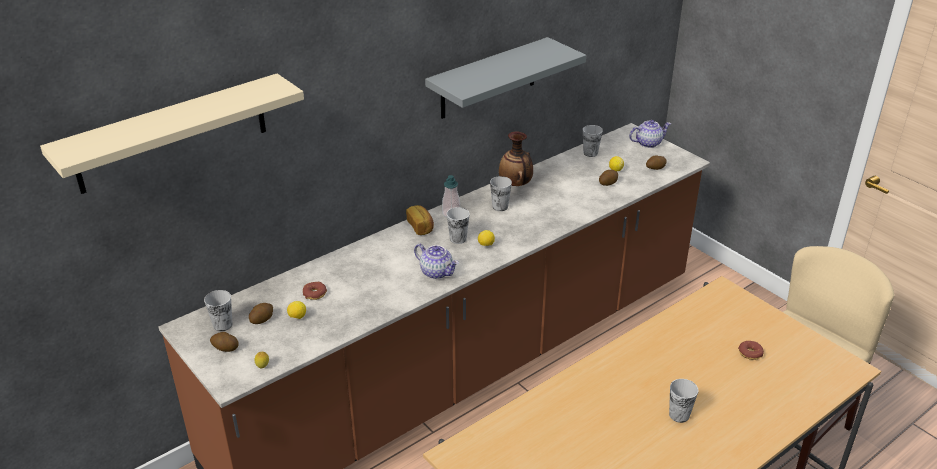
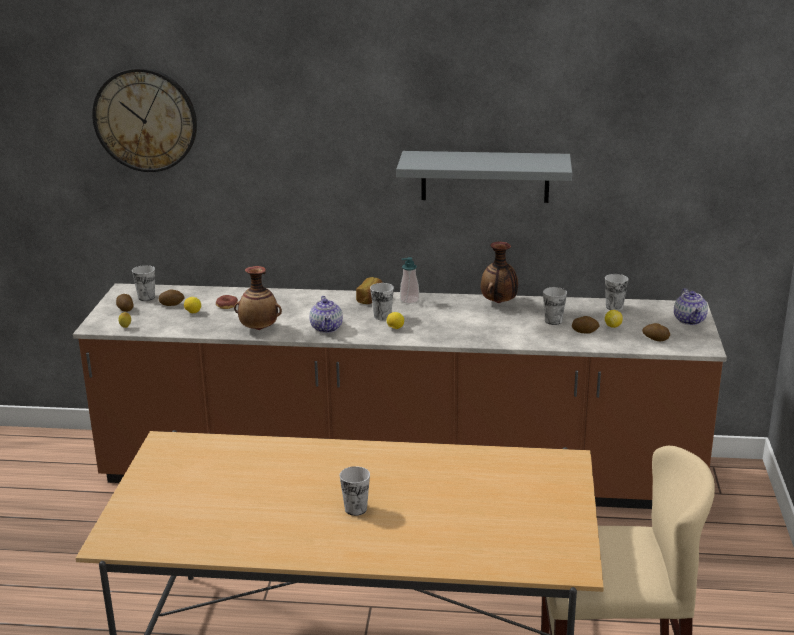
camera: 45 degrees right, 10 degrees down
(172, 134) = (145, 120): beige shelf -> wall clock
(385, 302) = (259, 329): none -> vase
(500, 206) = (456, 311): cup -> cup (553, 321)
(648, 143) = (690, 320): teapot -> teapot turned 60 degrees clockwise
(750, 353) = (499, 508): donut -> none

